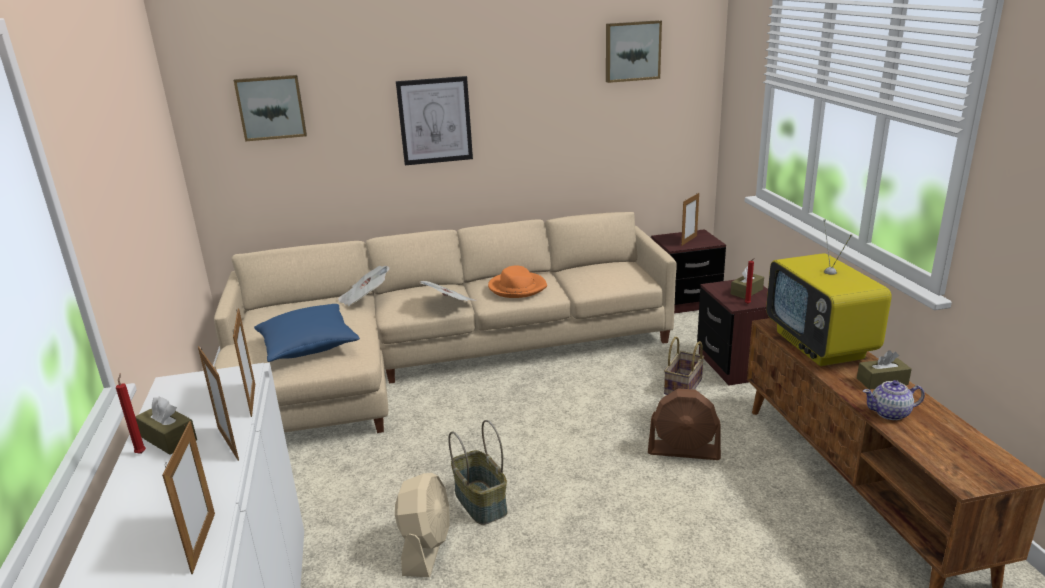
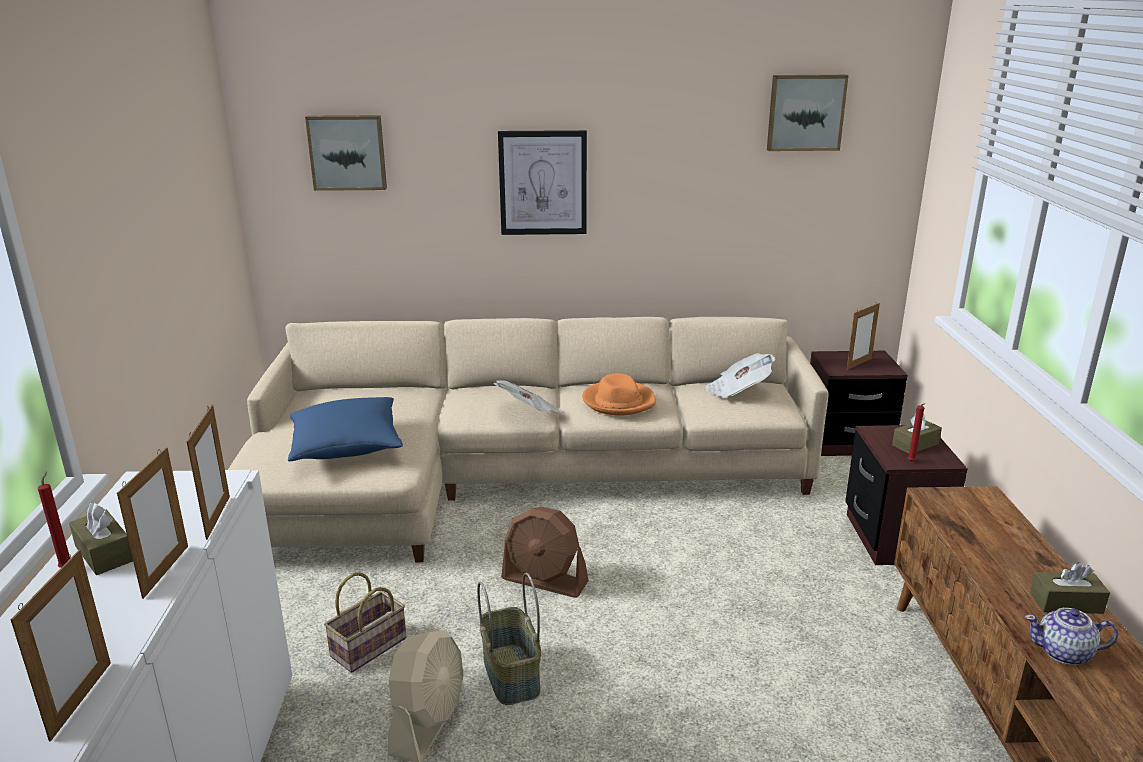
camera: 10 degrees right, 0 degrees up
(228, 443) = (166, 571): picture frame -> picture frame turned 150 degrees counterclockwise
(364, 299) = (432, 393): newspaper -> newspaper (737, 391)
(683, 387) = (814, 559): basket -> basket (368, 649)
(684, 450) = (790, 647): brown fan -> brown fan (545, 581)
(820, 345) = (992, 537): television -> none

